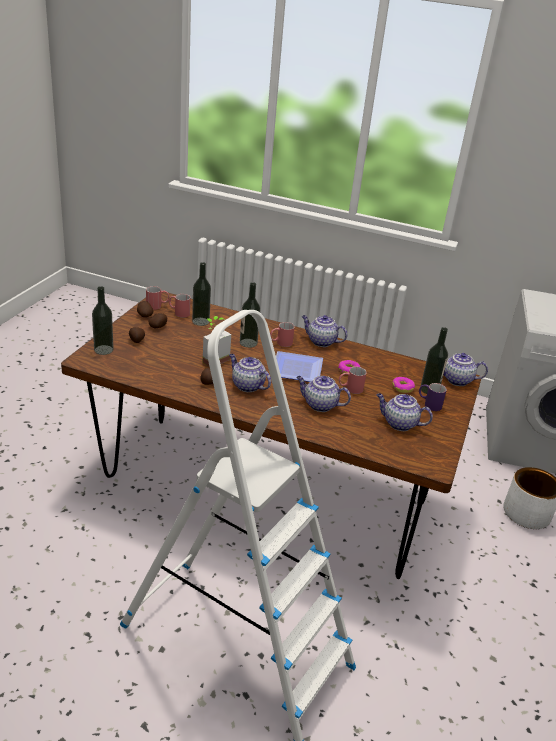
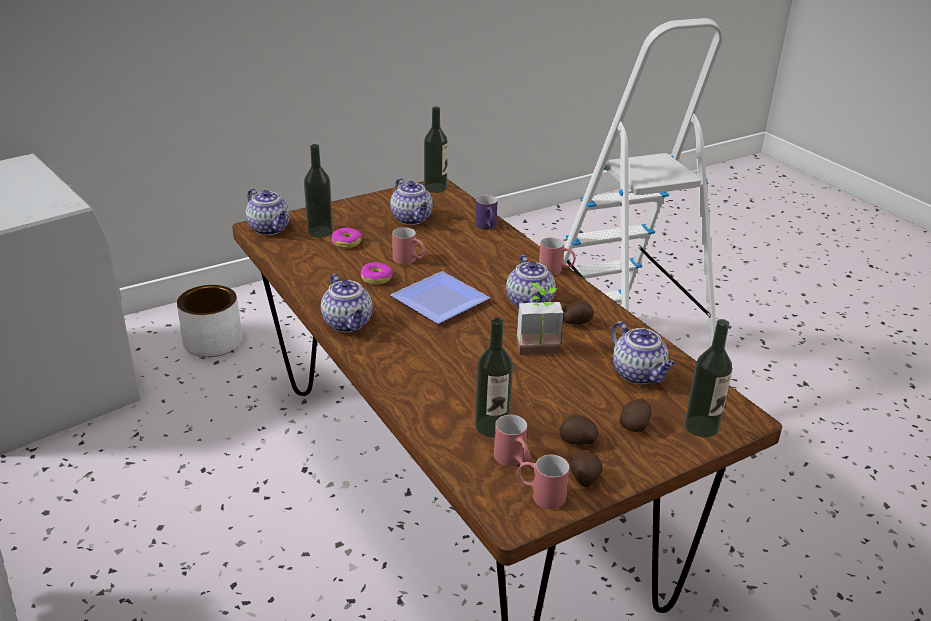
camera: 140 degrees left, 0 degrees up
(248, 343) = (458, 359): bottle -> bottle (435, 188)
(280, 343) = (410, 342): red mug -> red mug (556, 270)
(319, 405) = (470, 258): teapot -> teapot (639, 374)
(428, 404) = (348, 222): purple mug -> purple mug (487, 227)

